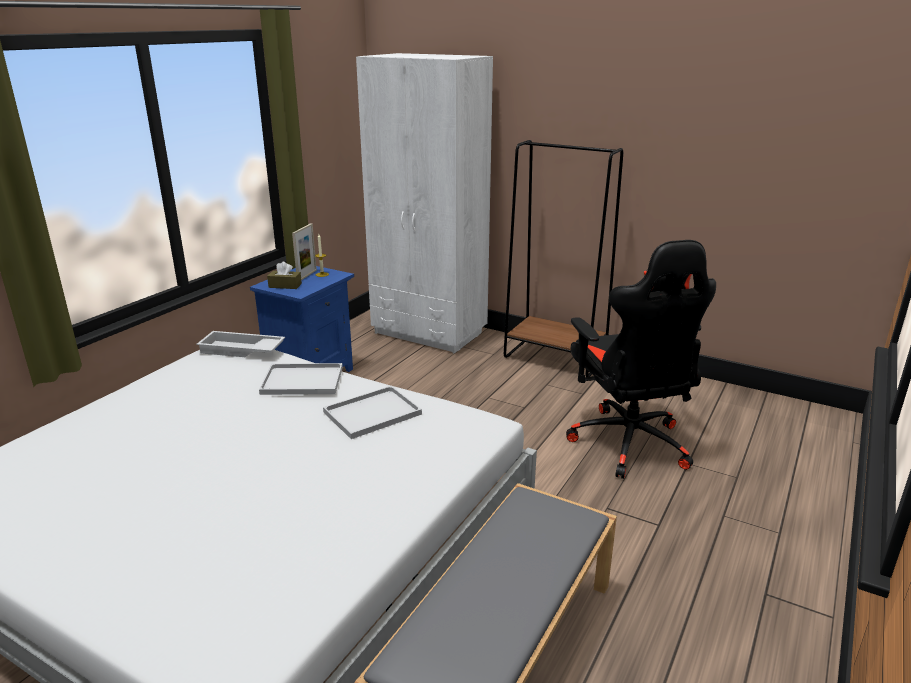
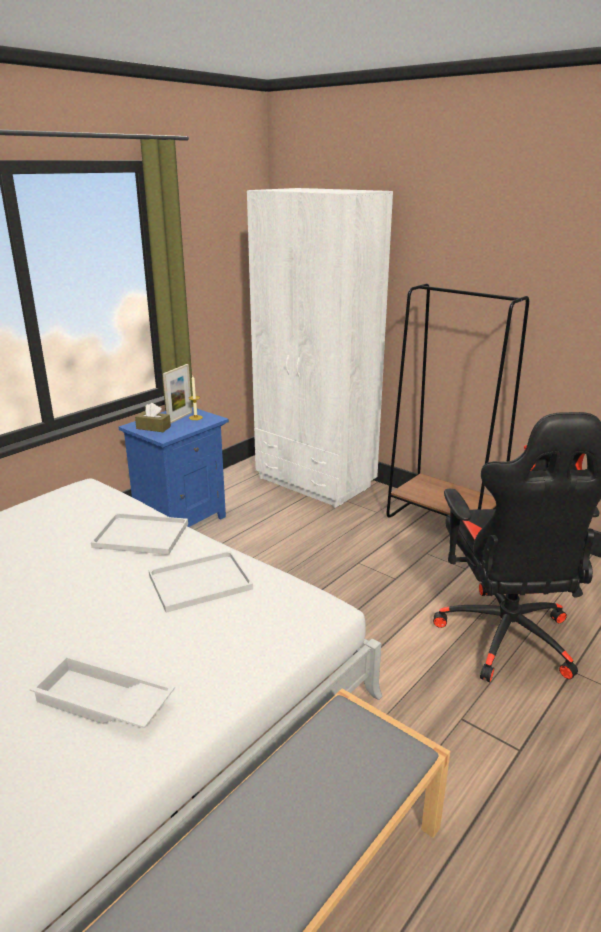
camera: 10 degrees right, 0 degrees up
(241, 350) = (93, 494): white tray -> white tray (102, 703)

